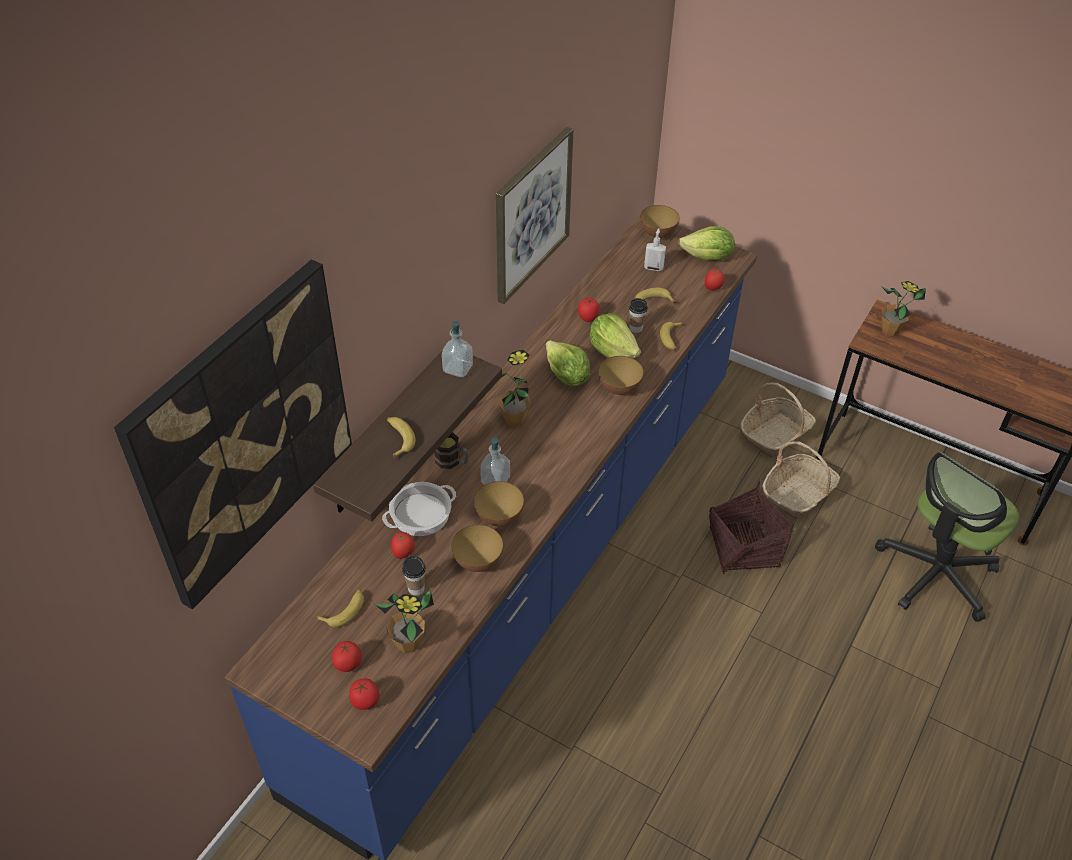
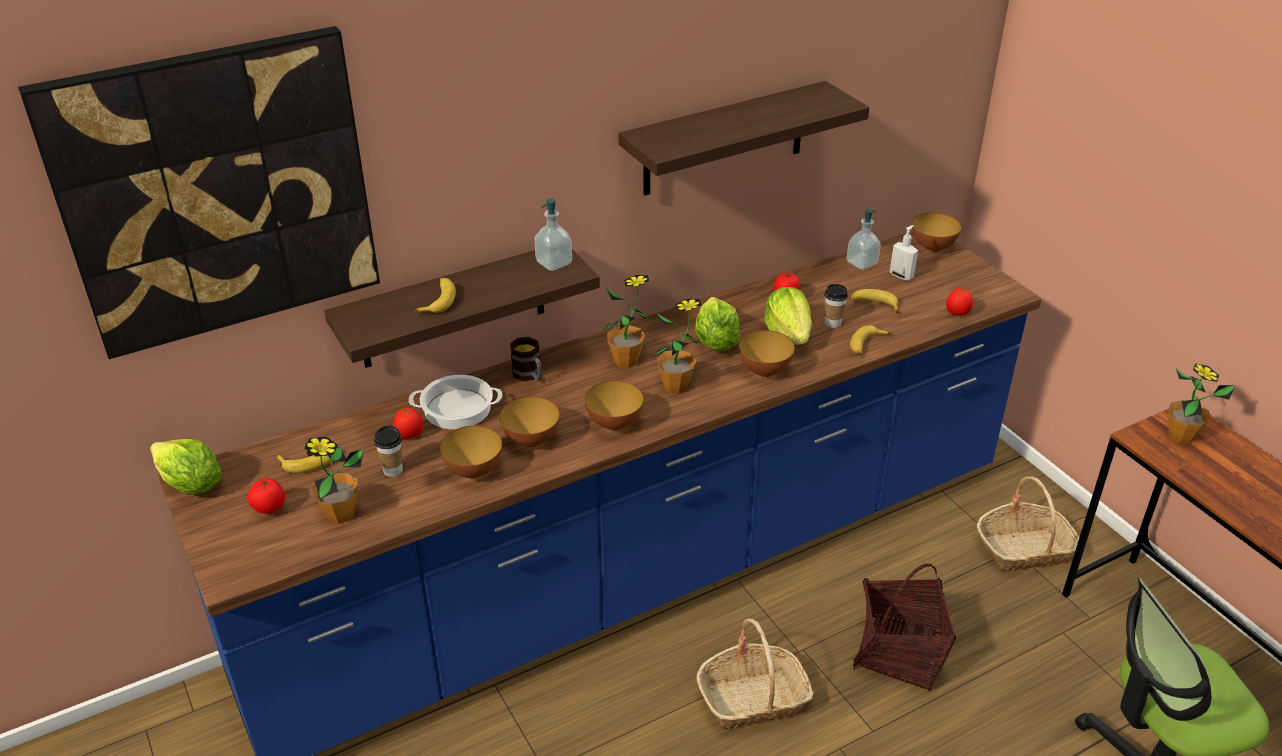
camera: 30 degrees right, 10 degrees down
(365, 702) = (254, 548): tomato -> none
(495, 480) = (558, 406): soap dispenser -> soap dispenser (862, 263)
(531, 214) = (724, 139): picture -> shelf
(548, 478) = (614, 424): none -> bowl
(567, 427) = (675, 386): none -> potted plant
(708, 257) = (975, 284): lettuce -> lettuce (191, 485)
(798, 493) = (1011, 622): basket -> basket (753, 699)

